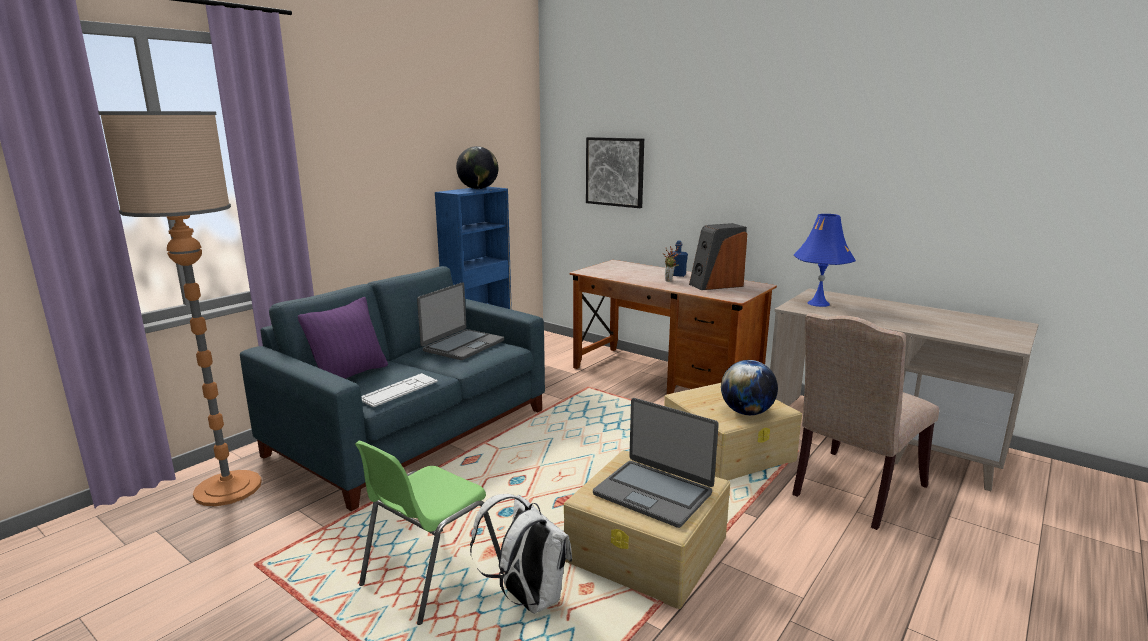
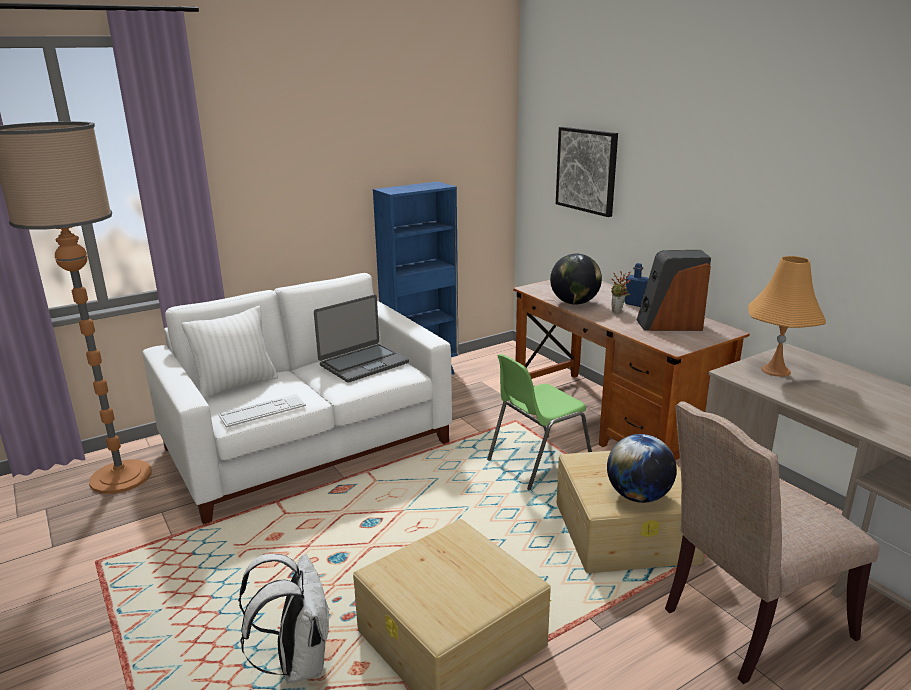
camera: 20 degrees right, 5 degrees up
(349, 375) = (236, 385): purple pillow -> white pillow
(413, 432) = (308, 445): blue sofa -> white sofa
(430, 575) = (227, 611): green chair -> green chair (537, 462)
(478, 189) = (423, 186): globe -> globe (574, 303)
(653, 493) = (452, 582): laptop -> none
(818, 303) = (775, 370): blue table lamp -> orange table lamp

